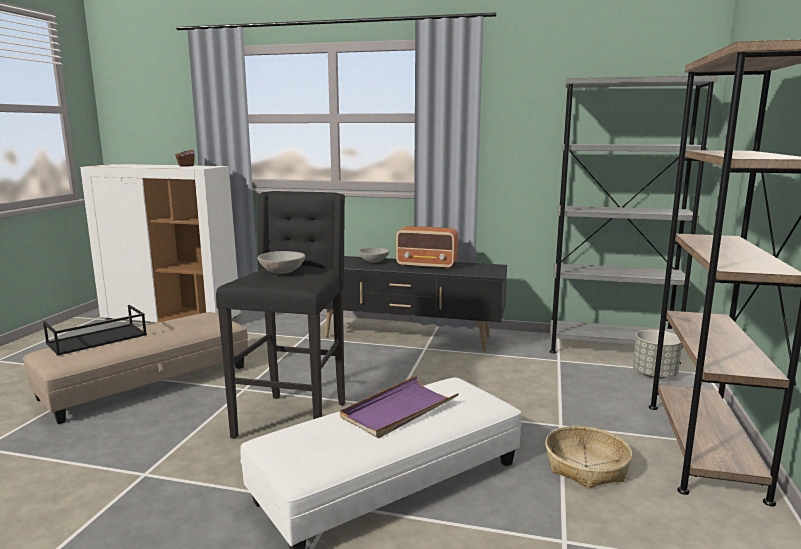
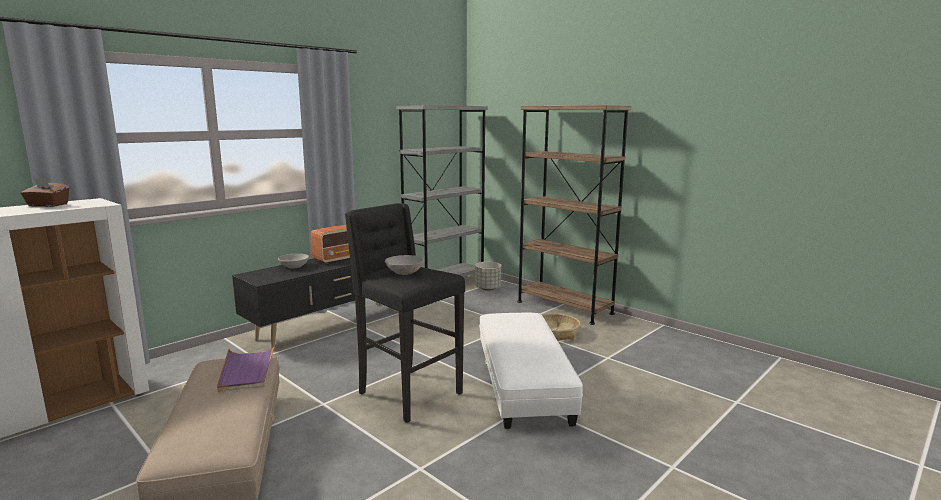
camera: 60 degrees left, 0 degrees up
(96, 339) = (193, 422): black tray -> none
(399, 410) = (518, 334): purple tray -> purple tray (247, 371)

